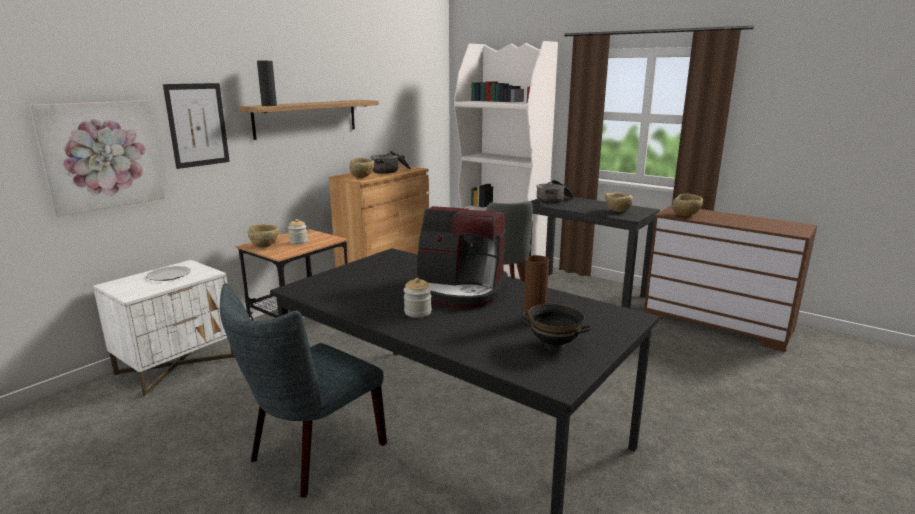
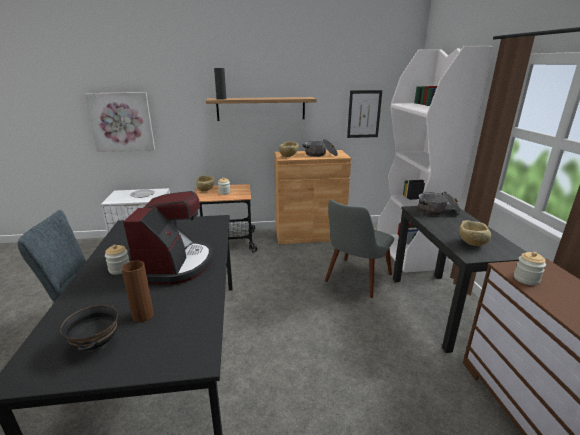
camera: 45 degrees right, 5 degrees up
(197, 125) = (178, 109): picture -> picture (364, 114)
(460, 290) = (175, 265): coffee machine -> coffee machine turned 150 degrees counterclockwise
(685, 216) = (526, 279): beige bowl -> jar

